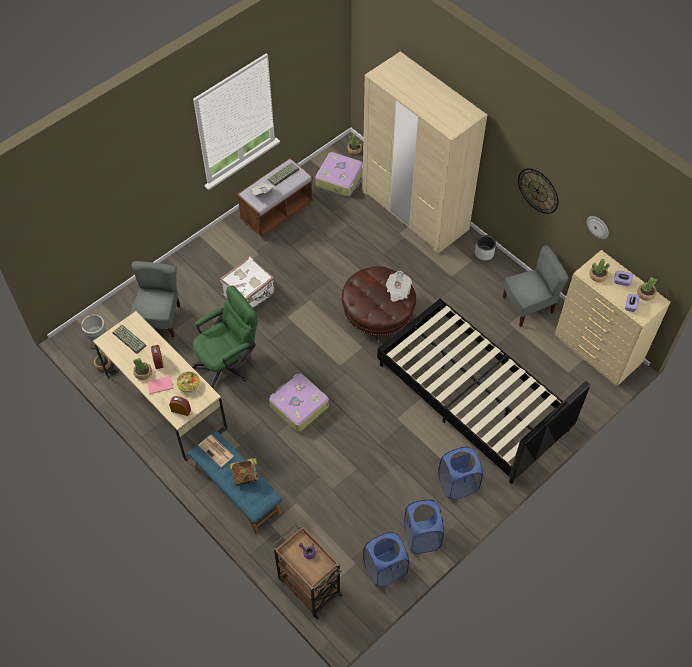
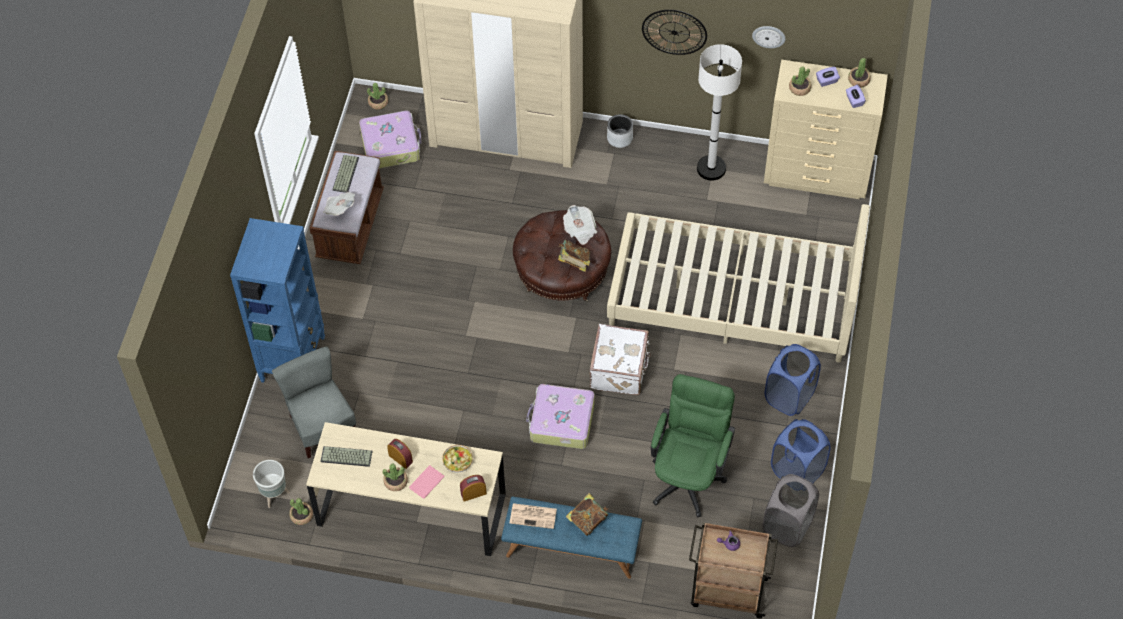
camera: 35 degrees left, 0 degrees up
(178, 269) = (293, 358): none -> blue bookcase
(228, 363) = (445, 425): green office chair -> green office chair (689, 474)
(250, 294) = (402, 336): white suitcase -> white suitcase (620, 370)
(377, 309) = (574, 262): none -> book
(385, 569) = (787, 526): blue laundry basket -> grey laundry basket
(473, 397) = (733, 299): black bed -> beige bed
(528, 306) = (711, 168): grey chair -> white floor lamp

